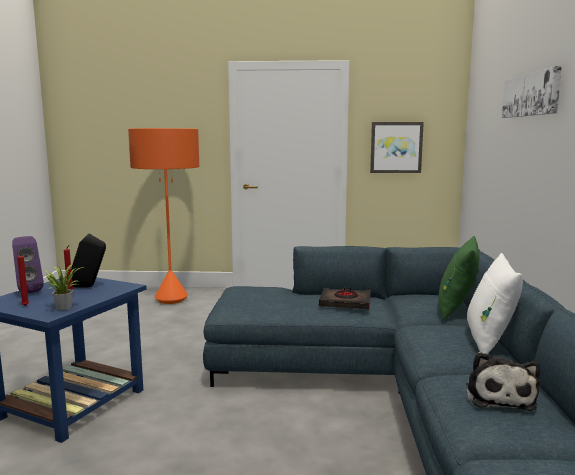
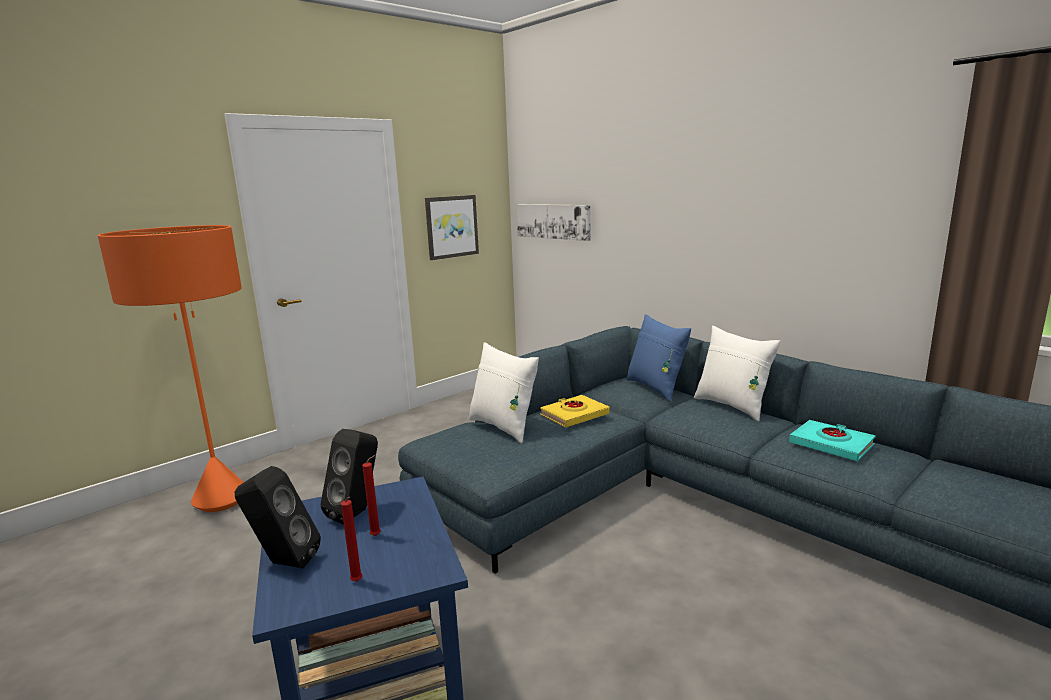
camera: 45 degrees left, 5 degrees up
(28, 291) = (283, 563): purple speaker -> black speaker
(64, 307) = (419, 552): potted plant -> none
(288, 294) = (503, 427): none -> white pillow
(345, 303) = (574, 415): black book -> yellow book
(456, 309) = (655, 388): green pillow -> blue pillow
(499, 396) = (831, 445): plush toy -> turquoise book
(531, 95) = (647, 171): picture -> picture (553, 221)

